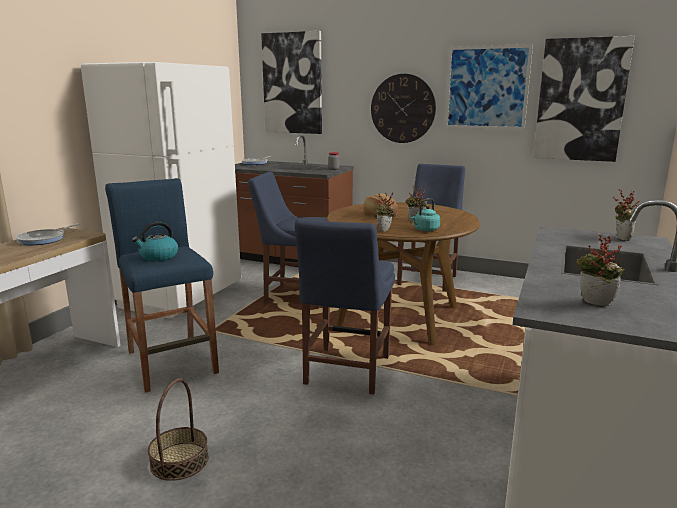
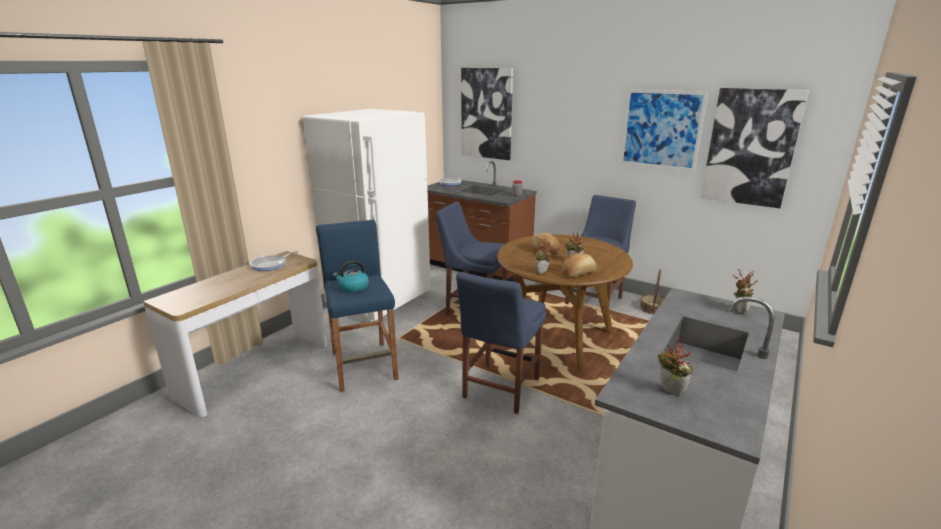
camera: 10 degrees right, 5 degrees up
(179, 461) = (356, 455): basket -> basket (653, 308)
(403, 108) = (583, 143): wall clock -> none
(425, 230) = (578, 274): turquoise kettle -> bread

